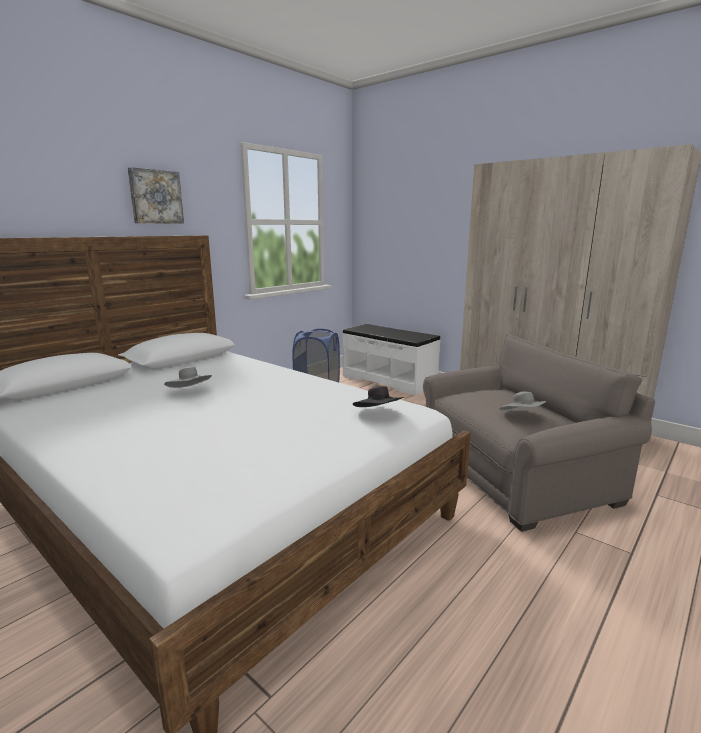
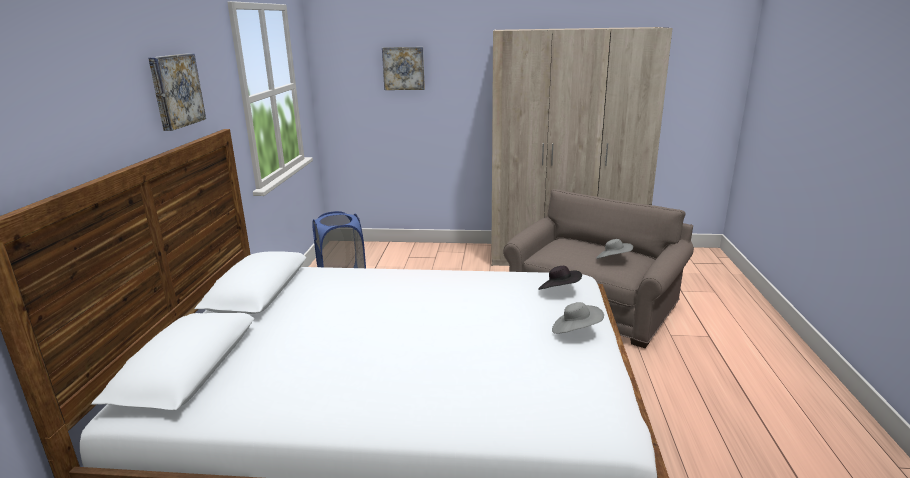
camera: 35 degrees left, 5 degrees up
(190, 392) = (364, 324): grey hat -> grey hat (575, 331)
(389, 380) = (393, 250): white bench -> none
(419, 212) = (403, 68): none -> picture

